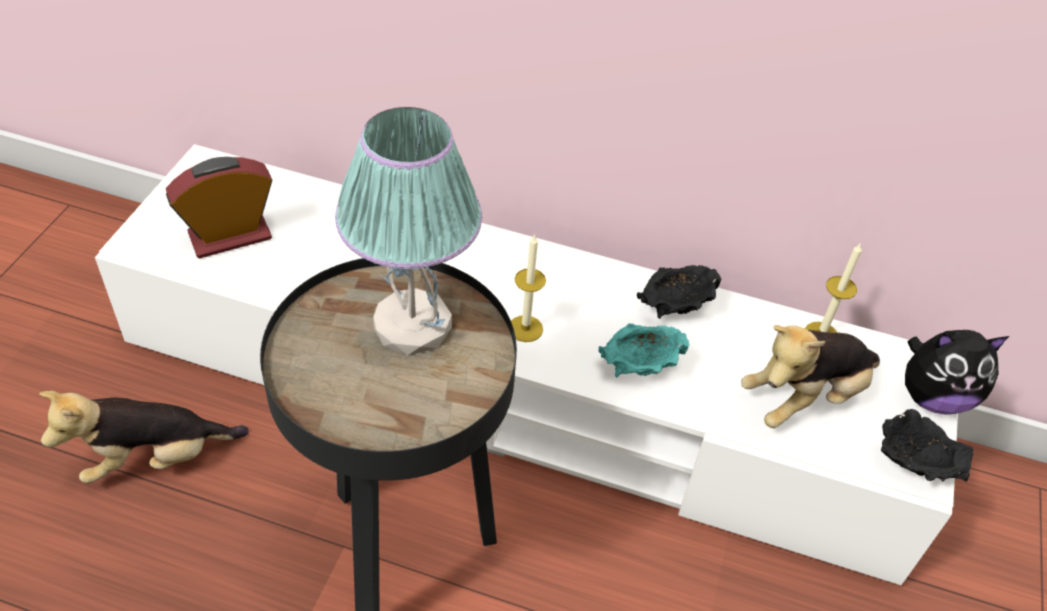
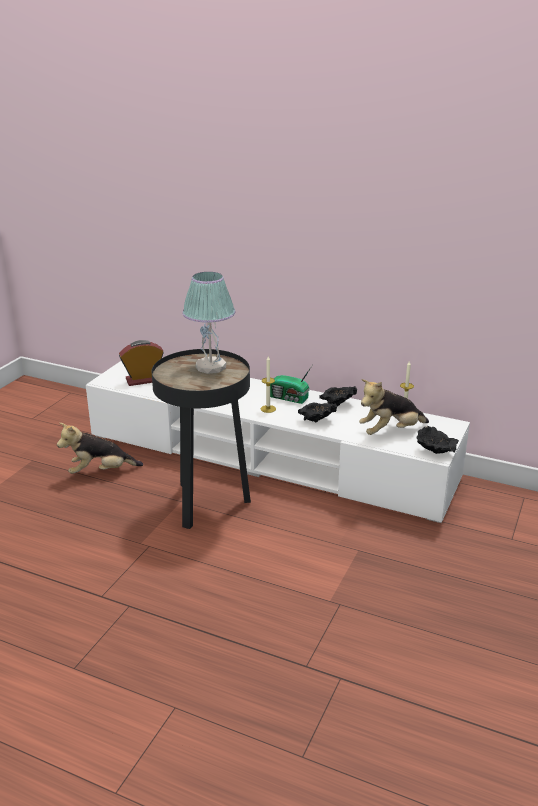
camera: 10 degrees right, 20 degrees down
(566, 289) = (289, 398): none -> radio
(639, 366) = (317, 421): turquoise bowl -> black bowl
(933, 397) = (451, 433): plush toy -> none

